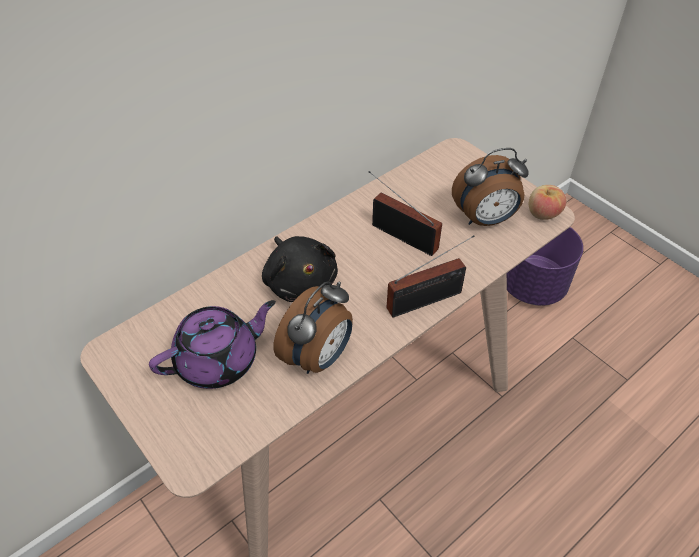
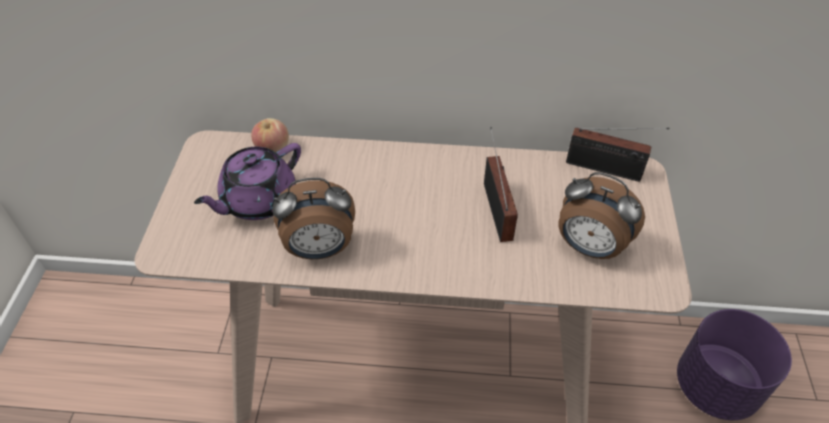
camera: 45 degrees right, 0 degrees up
(219, 360) = (258, 200): purple teapot -> purple teapot turned 120 degrees clockwise
(300, 281) = (375, 187): black plush toy -> none
(428, 300) = (452, 273): radio -> radio (607, 170)
(543, 214) = (654, 282): apple -> apple (272, 148)

